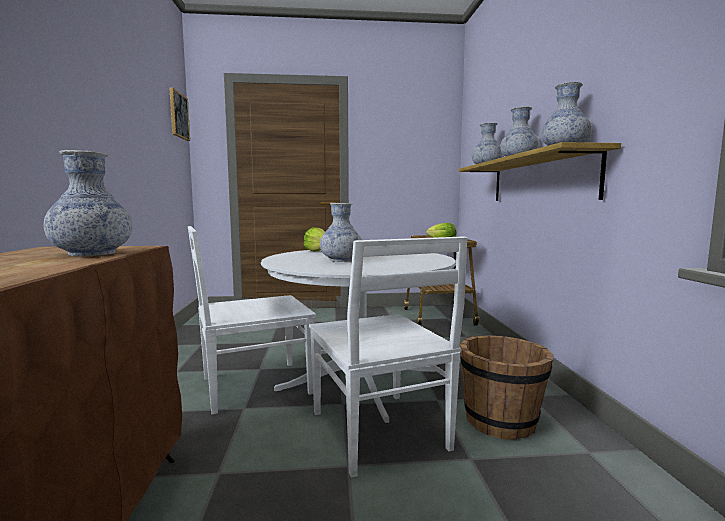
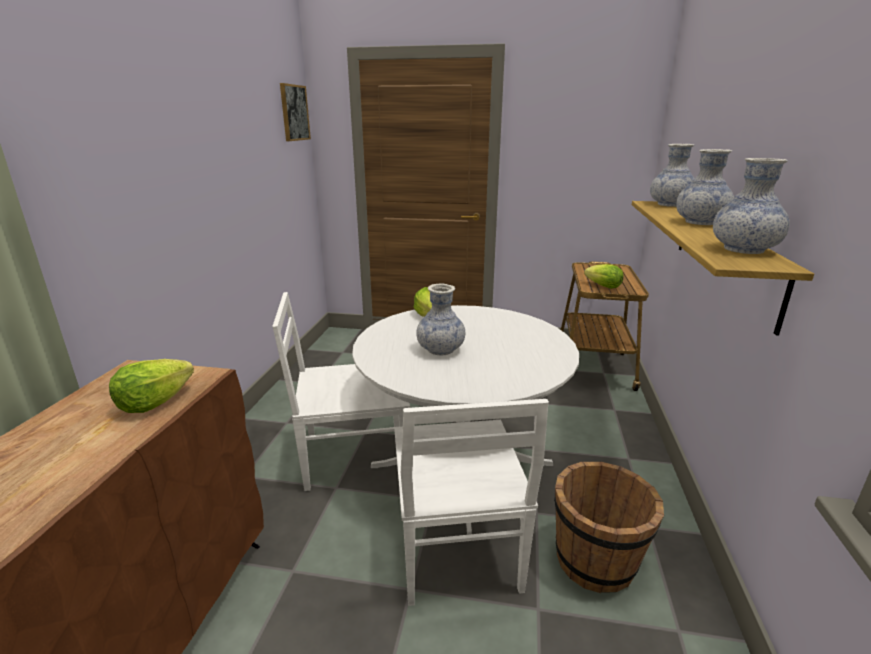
camera: 15 degrees right, 15 degrees up
(92, 254) = (154, 403): vase -> lettuce

